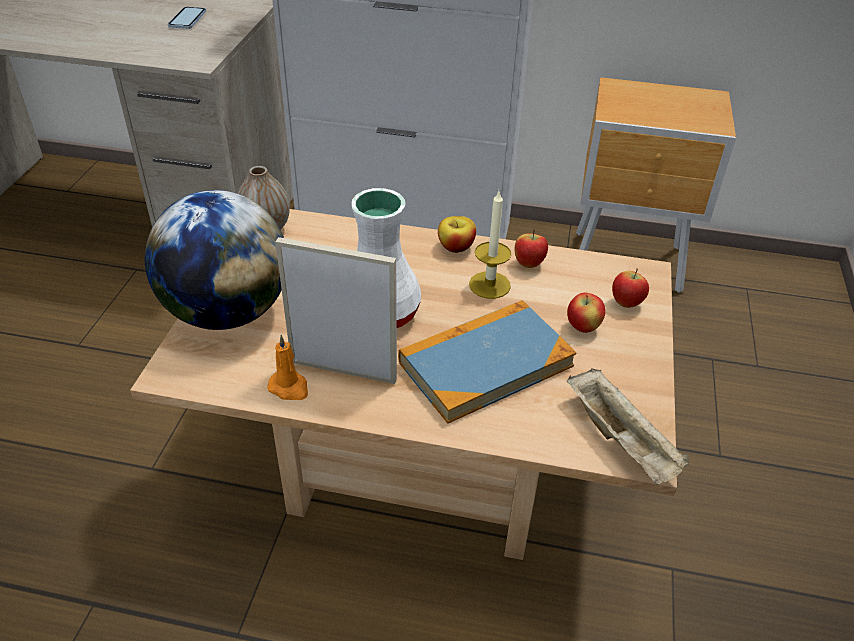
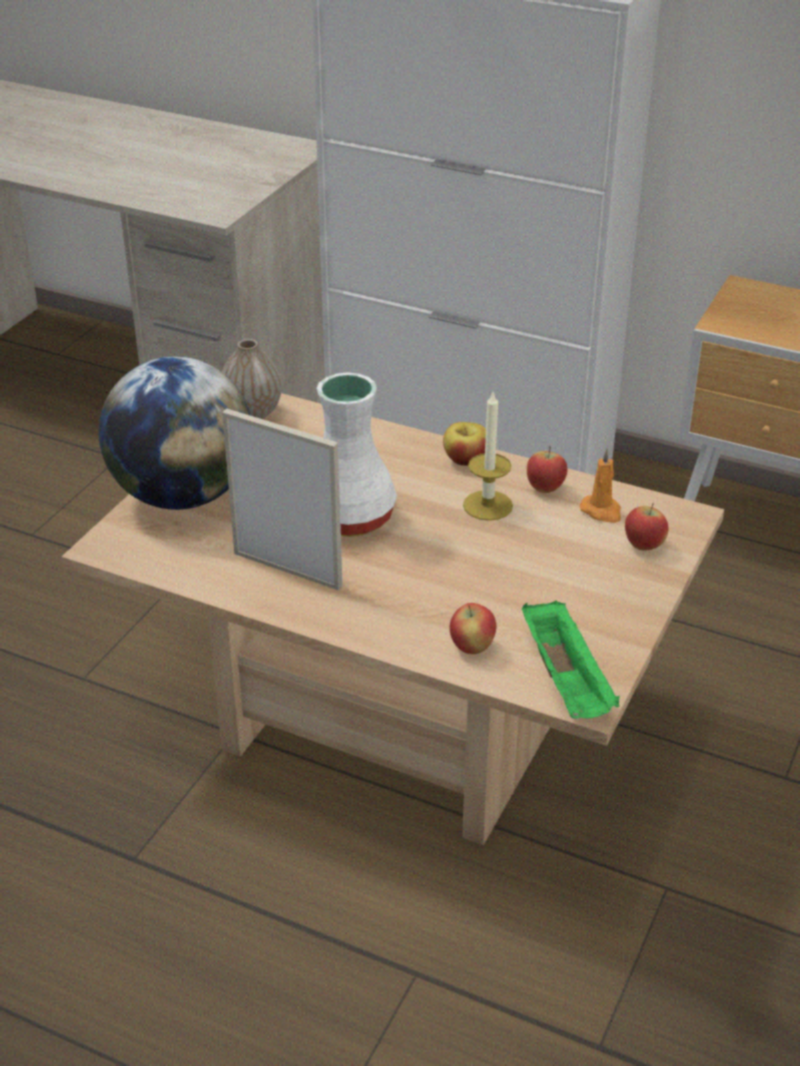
camera: 15 degrees right, 5 degrees down
(187, 19) = (220, 160): phone -> none
(289, 388) = (224, 578): orange candle -> orange candle (602, 511)
(485, 364) = (447, 585): book -> none
(583, 327) = (578, 564): apple -> apple (472, 648)
(622, 441) = (567, 681): beige tray -> green tray

